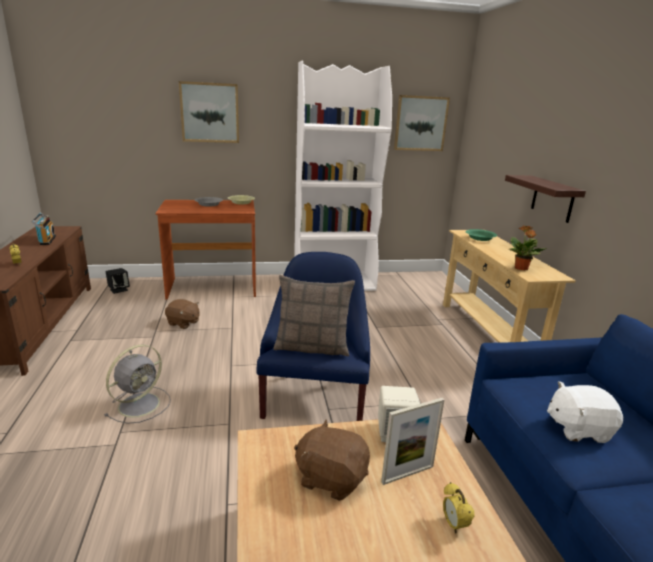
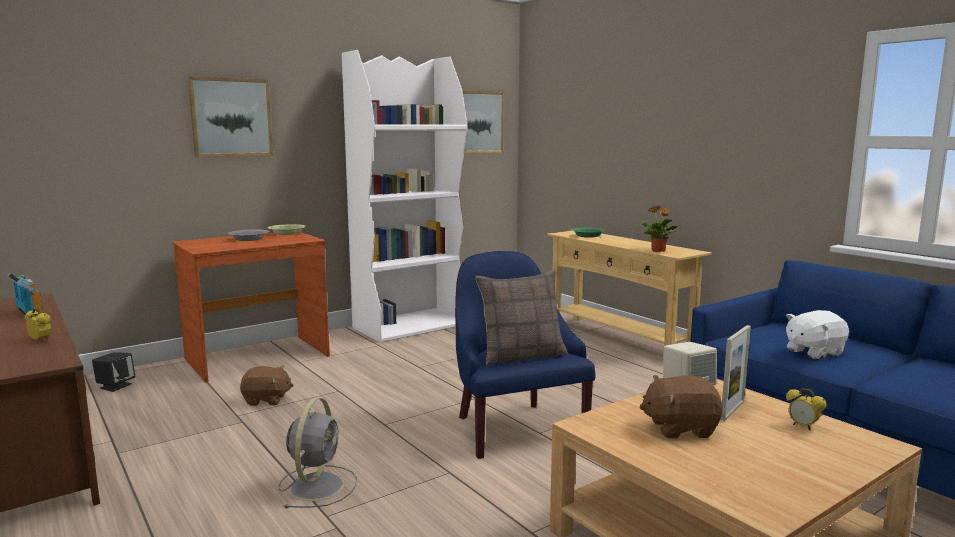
camera: 25 degrees left, 10 degrees down
(552, 199) = (661, 180): shelf -> none

